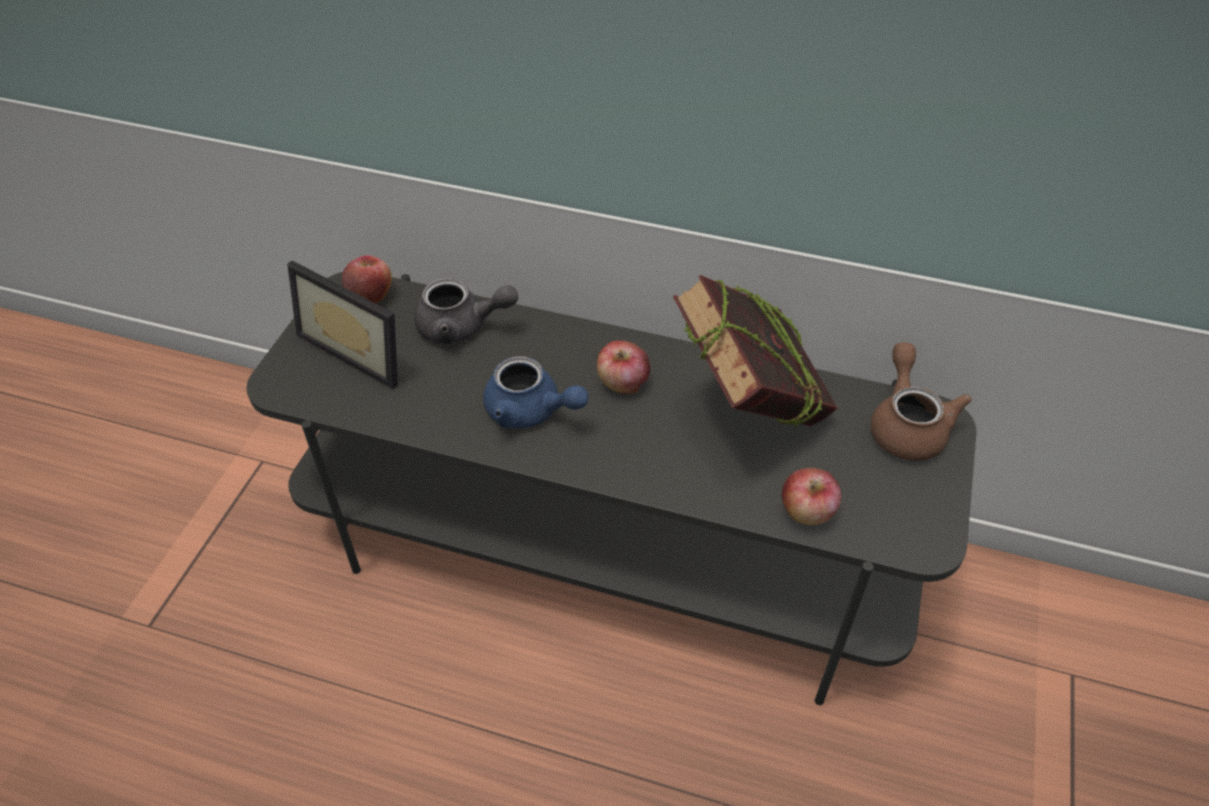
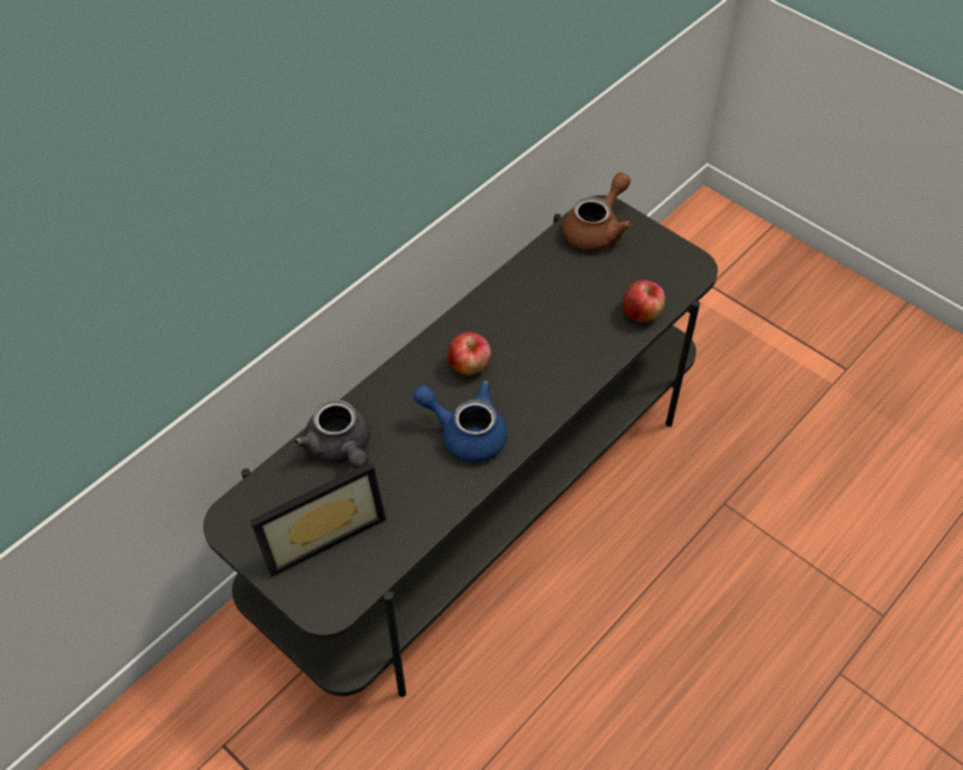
camera: 65 degrees left, 5 degrees up
(371, 295) = (255, 504): apple -> none
(462, 327) = (341, 449): grey teapot -> grey teapot turned 120 degrees clockwise
(531, 411) = (465, 433): blue teapot -> blue teapot turned 120 degrees counterclockwise
(748, 412) = (540, 305): book -> none
(907, 425) = (597, 229): brown teapot -> brown teapot turned 105 degrees clockwise

